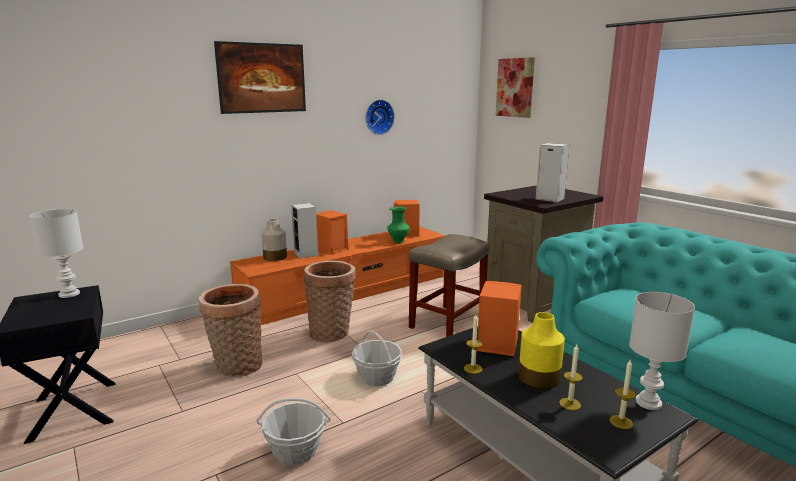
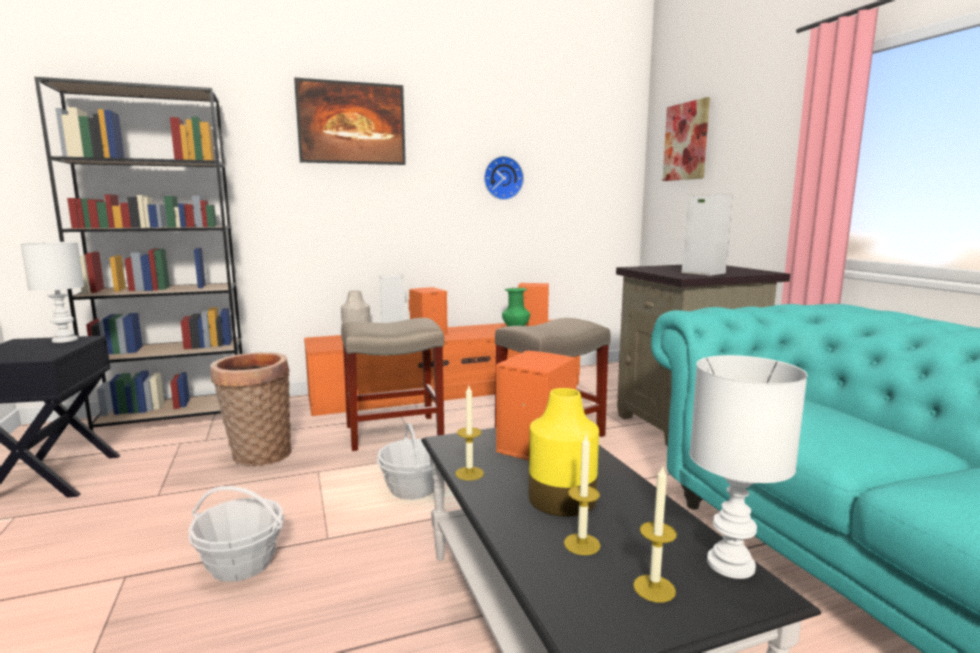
camera: 15 degrees right, 5 degrees down
(134, 343) = (176, 419): none -> beige bookcase
(332, 333) = (395, 432): basket -> beige stool

